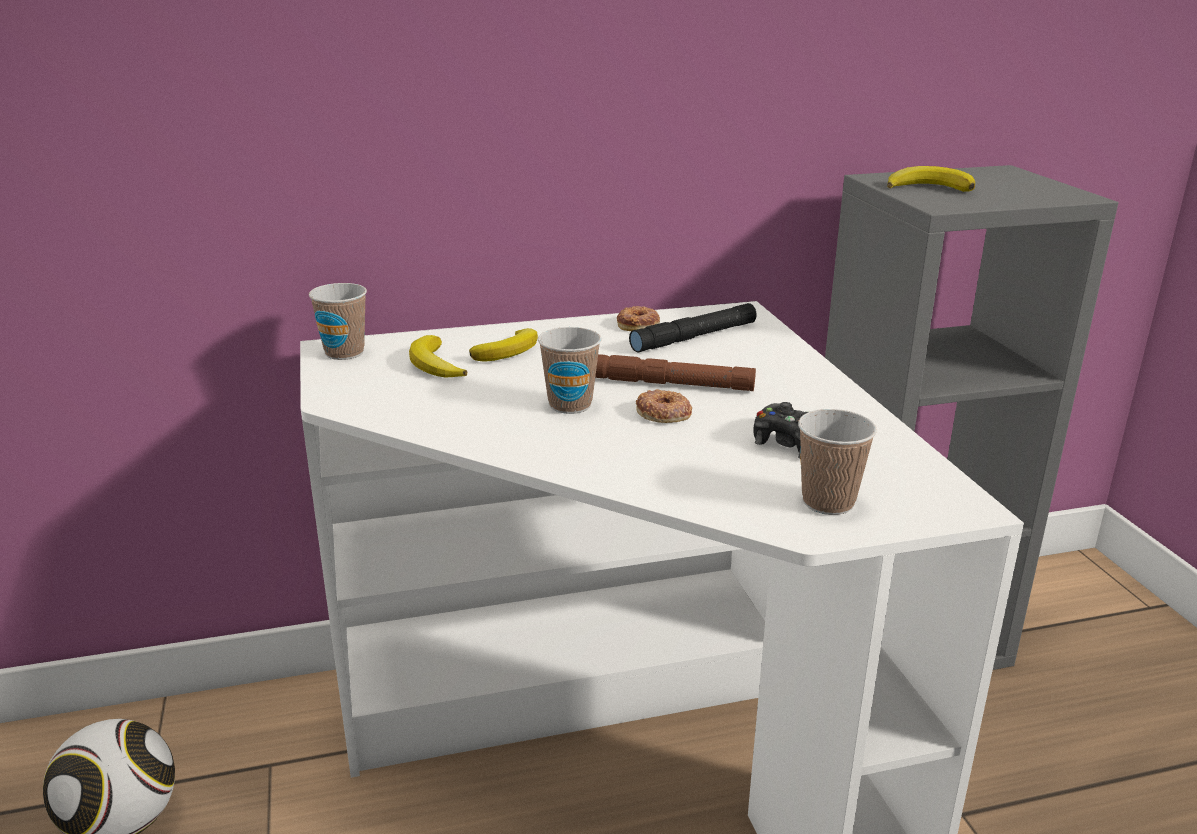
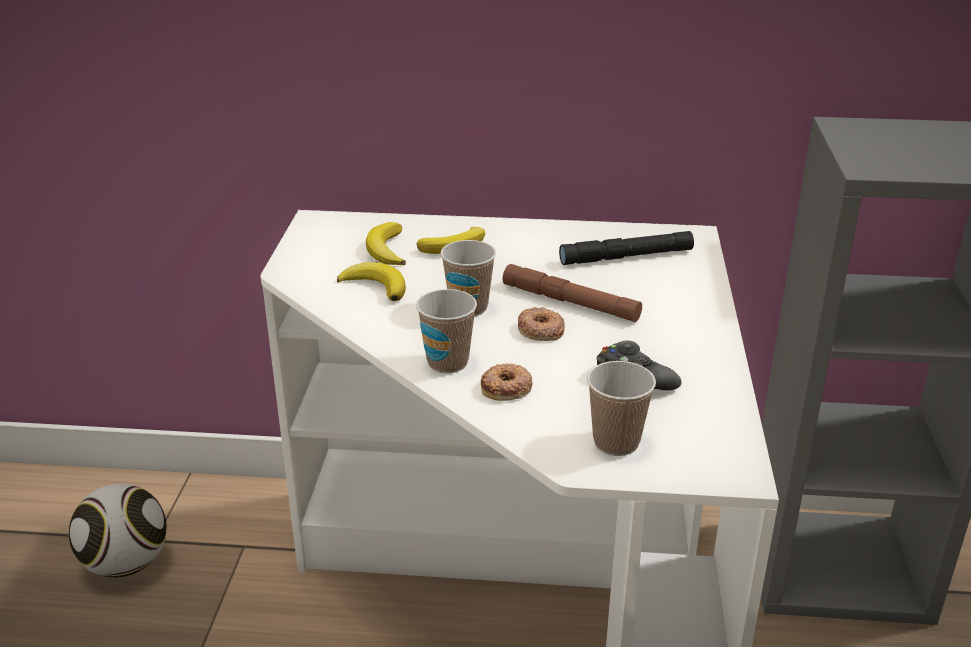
camera: 20 degrees right, 5 degrees up
(344, 353) = (324, 227): cup -> cup (447, 363)
(638, 324) = (585, 235): donut -> donut (507, 388)
(929, 187) = (882, 143): banana -> banana (376, 286)

